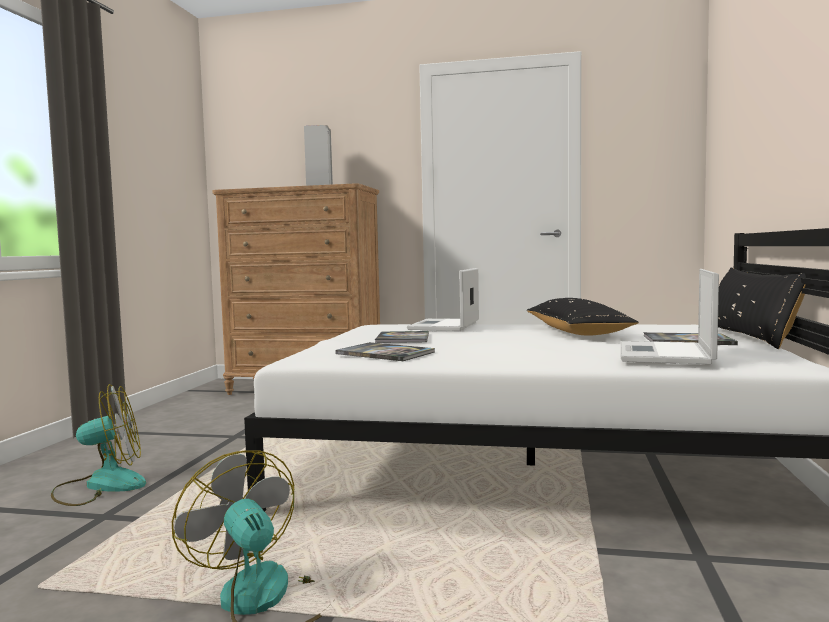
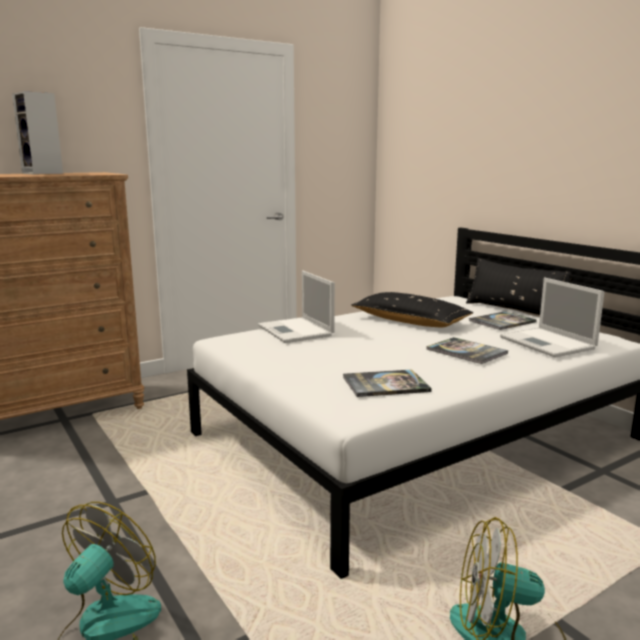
camera: 45 degrees left, 10 degrees up
(403, 338) = (322, 358): book -> book (466, 351)

